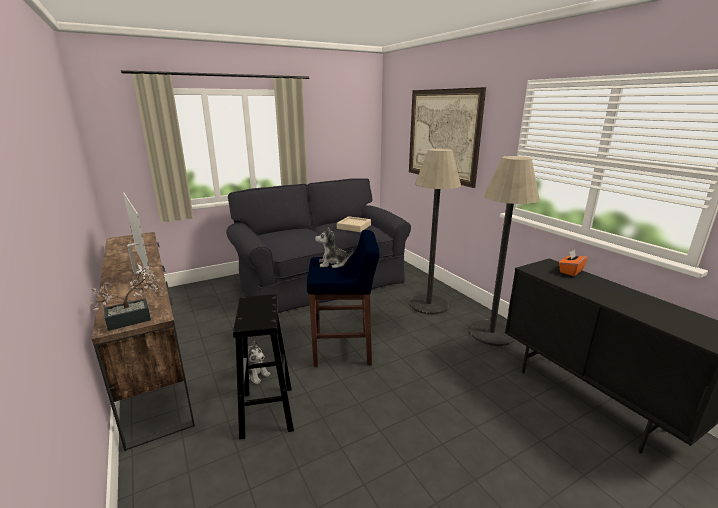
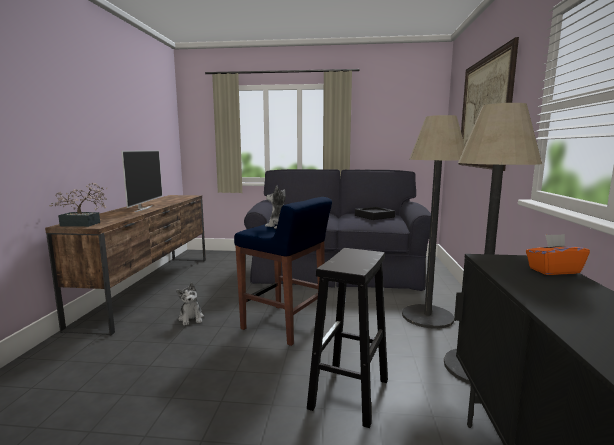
camera: 35 degrees right, 10 degrees down
(267, 412) = (163, 346): black stool -> black stool (349, 395)
(354, 227) = (374, 216): beige tray -> black tray

